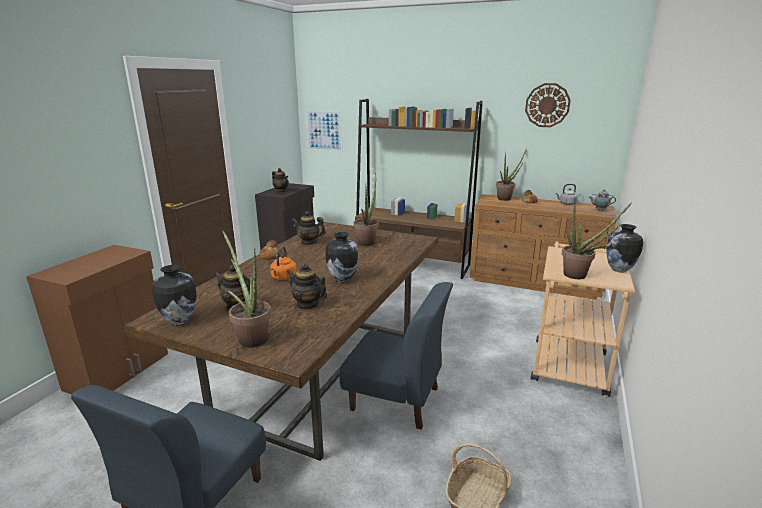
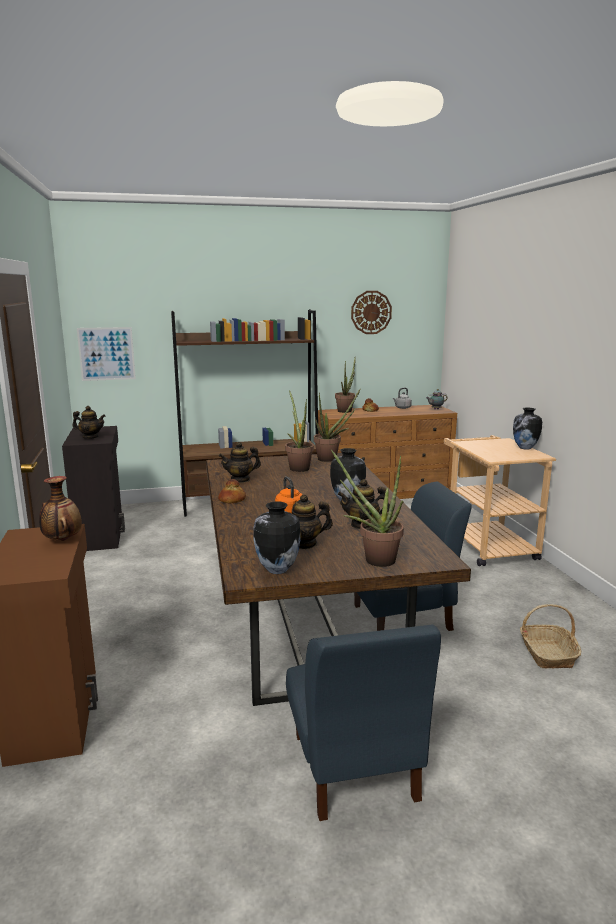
camera: 35 degrees left, 5 degrees down
(117, 259) = (62, 540): none -> vase
(580, 276) = (510, 456): potted plant -> potted plant (331, 459)

